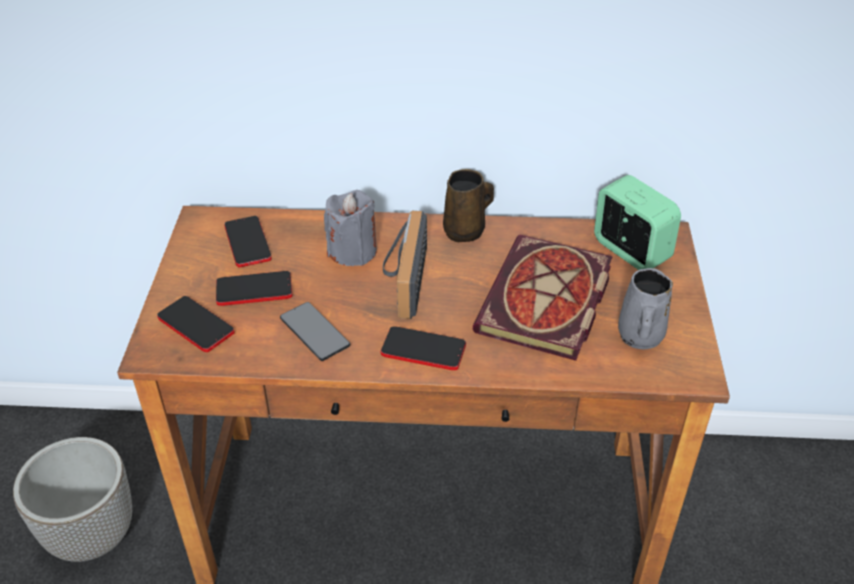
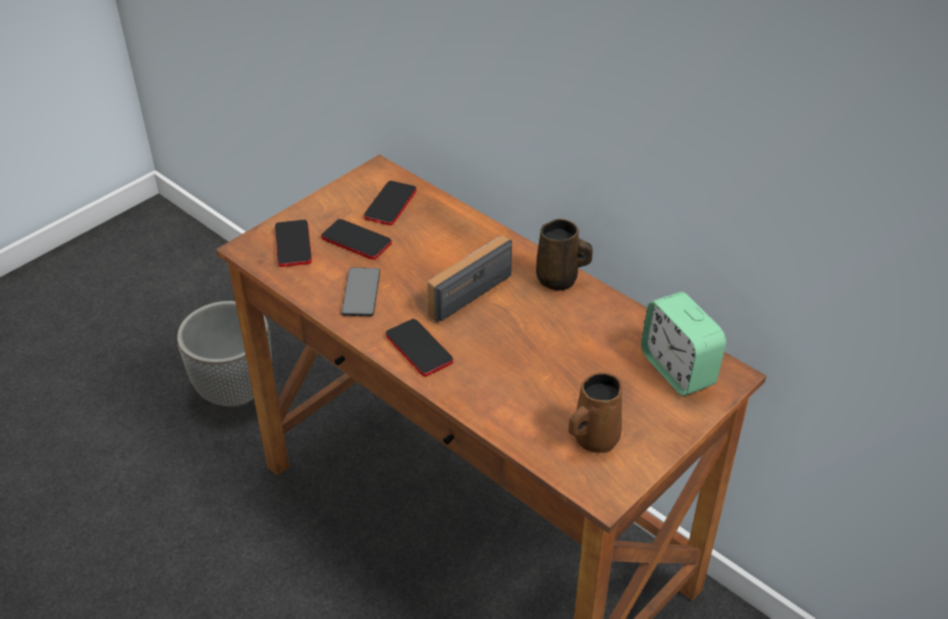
camera: 40 degrees right, 0 degrees up
(352, 251) = (455, 249): grey candle -> none
(546, 303) = (552, 370): book -> none
(630, 251) = (677, 369): alarm clock -> alarm clock turned 150 degrees clockwise
(639, 337) = (593, 439): grey mug -> brown mug

